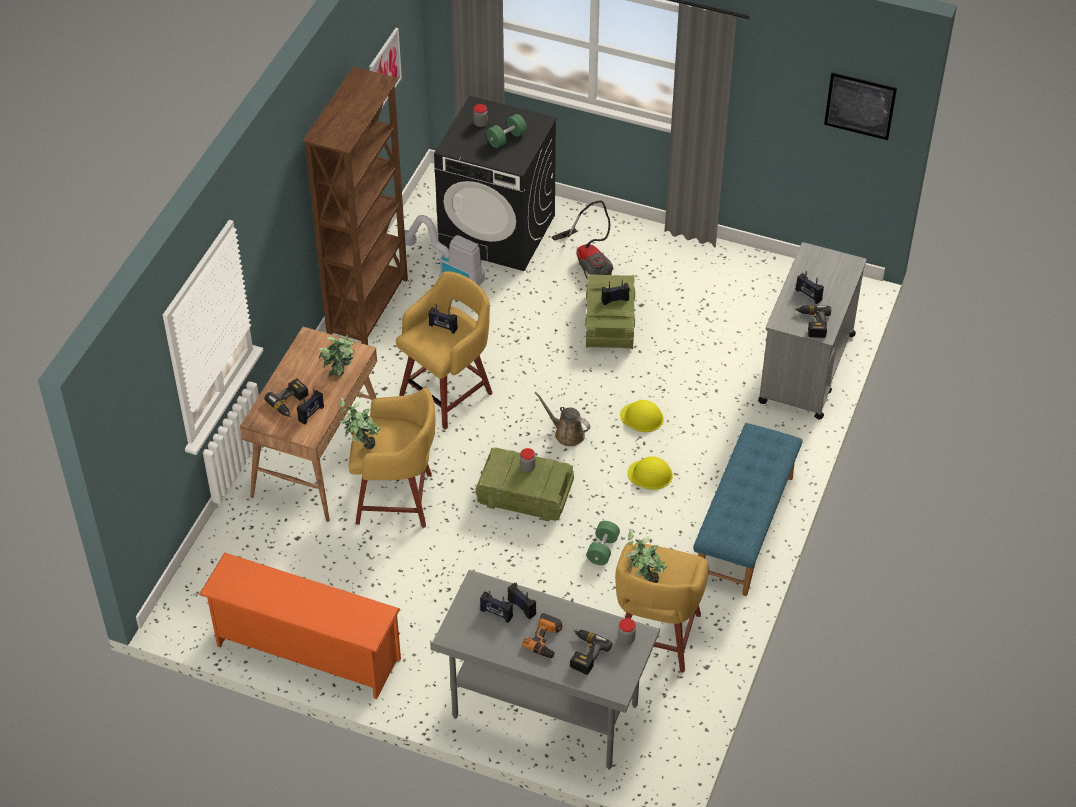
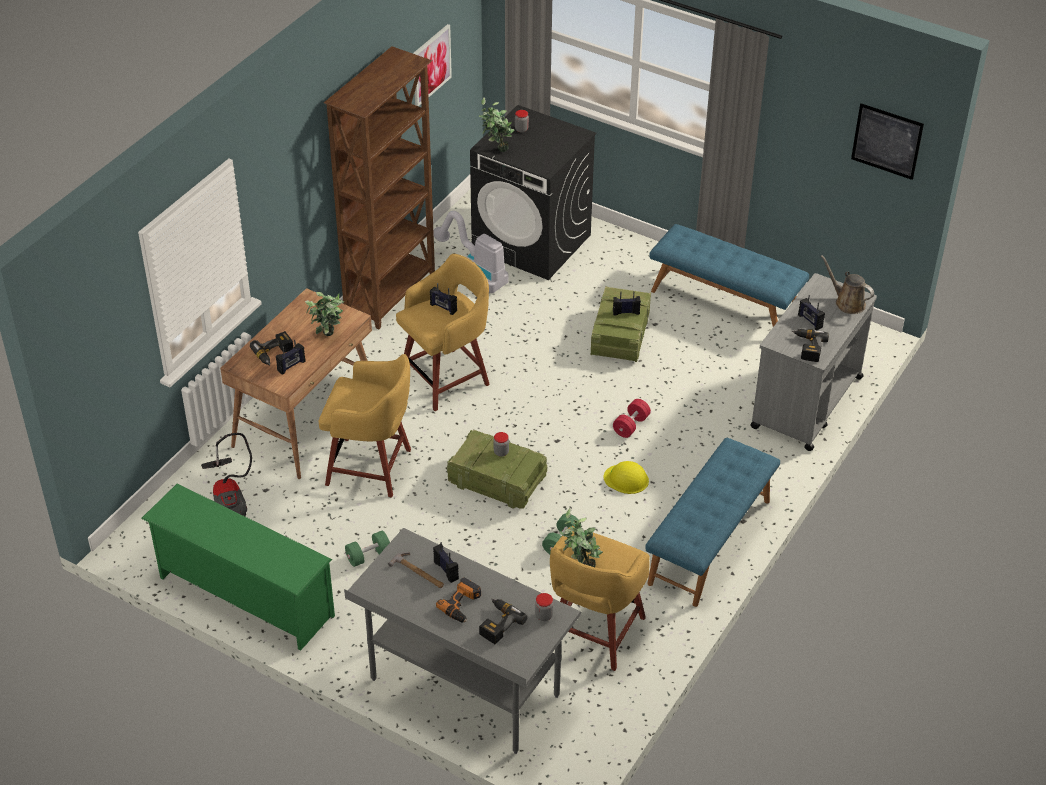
camera: 10 degrees right, 5 degrees down
(306, 653) = (243, 597): orange shoe rack -> green shoe rack
(361, 448) = (334, 405): potted plant -> potted plant (496, 150)
(496, 613) = (418, 573): radio -> hammer
(506, 138) = (543, 145): green dumbbell -> green dumbbell (368, 556)
(566, 433) = (552, 430): brown watering can -> brown watering can (847, 302)
(589, 260) = (613, 278): vacuum cleaner -> vacuum cleaner (230, 496)
(642, 417) = (631, 425): yellow hard hat -> red dumbbell
(705, 272) = (725, 302): none -> blue bench

